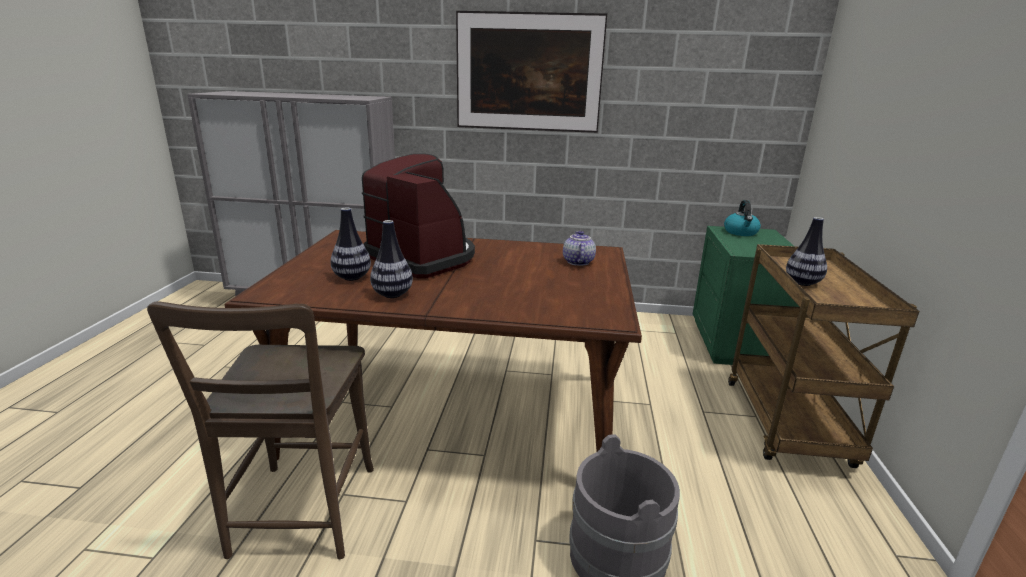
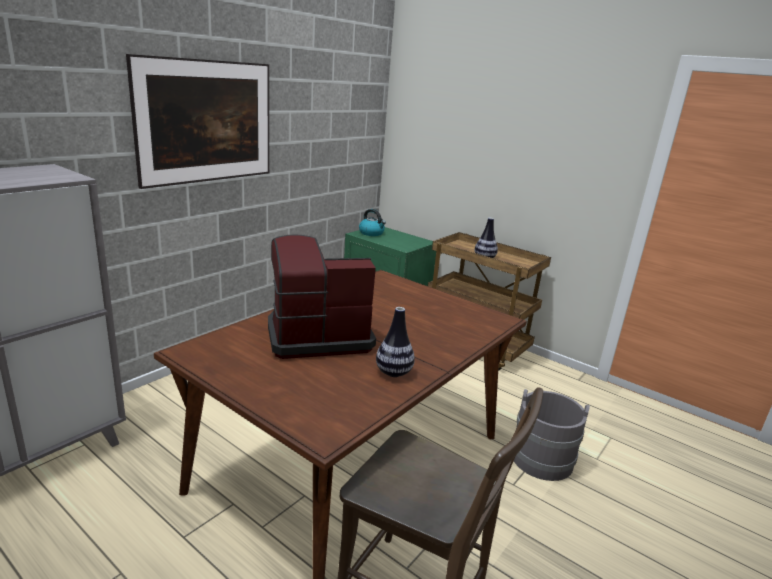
camera: 60 degrees left, 0 degrees up
(352, 277) = (331, 380): vase -> none
(577, 262) = (396, 291): teapot -> none

